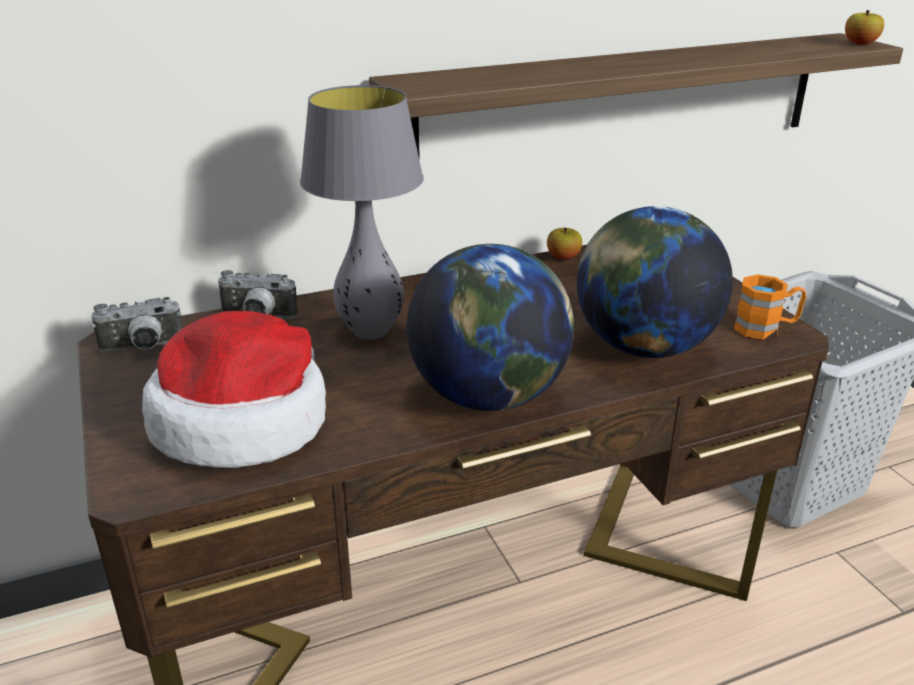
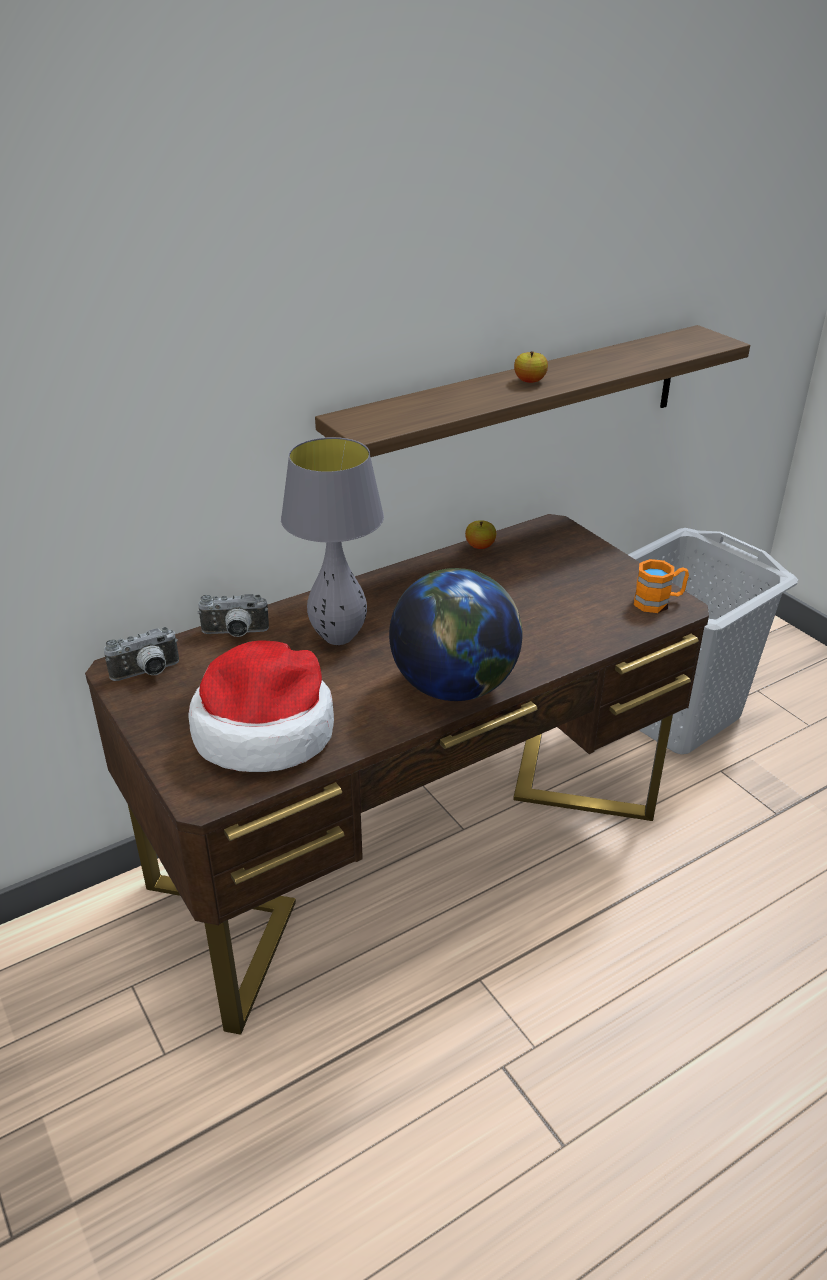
camera: 10 degrees left, 5 degrees up
(643, 347) = (565, 629): globe -> none
(860, 44) = (715, 341): apple -> apple (529, 381)

